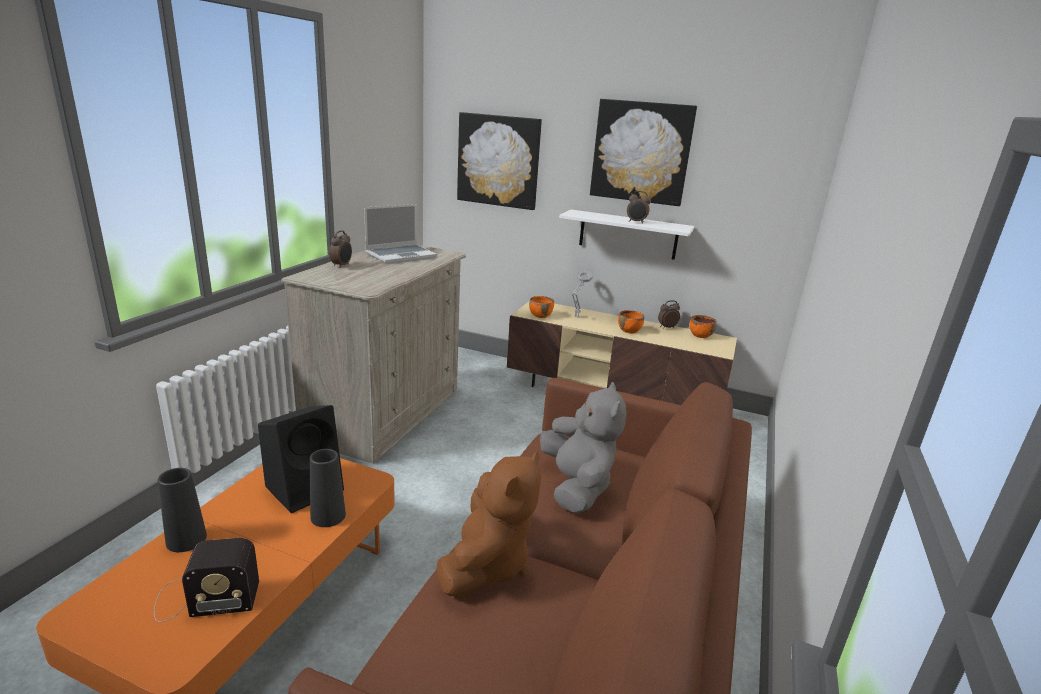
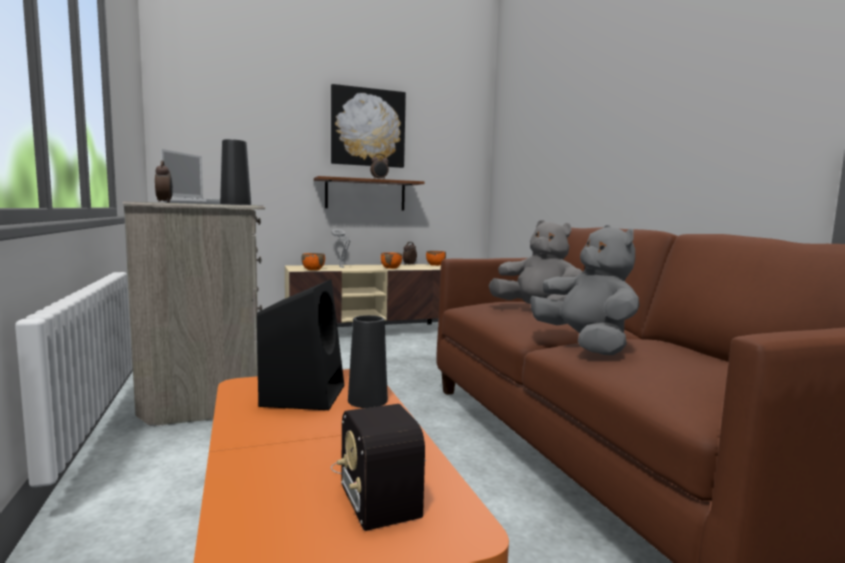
camera: 40 degrees left, 15 degrees down
(186, 539) = (253, 464): black vase -> black vase (235, 204)
(203, 597) = (377, 483): radio -> radio turned 120 degrees clockwise
(487, 564) = (585, 344): brown plush toy -> grey plush toy
(498, 161) = (237, 137): picture -> none
(628, 234) = (365, 194): white shelf -> brown shelf

